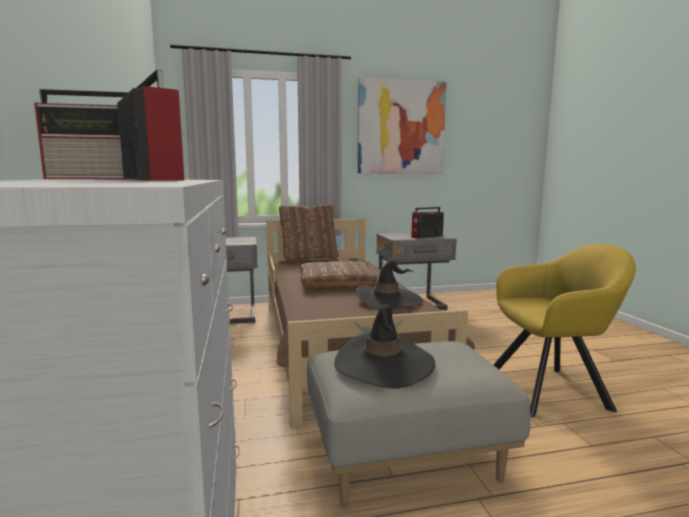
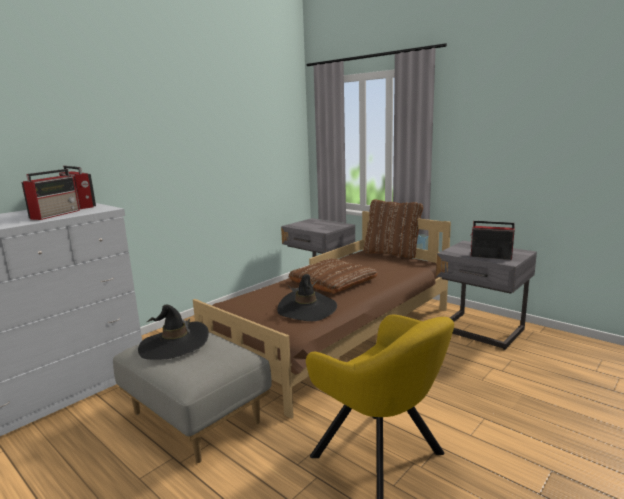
camera: 55 degrees right, 5 degrees up
(401, 127) = (513, 116): picture -> none

